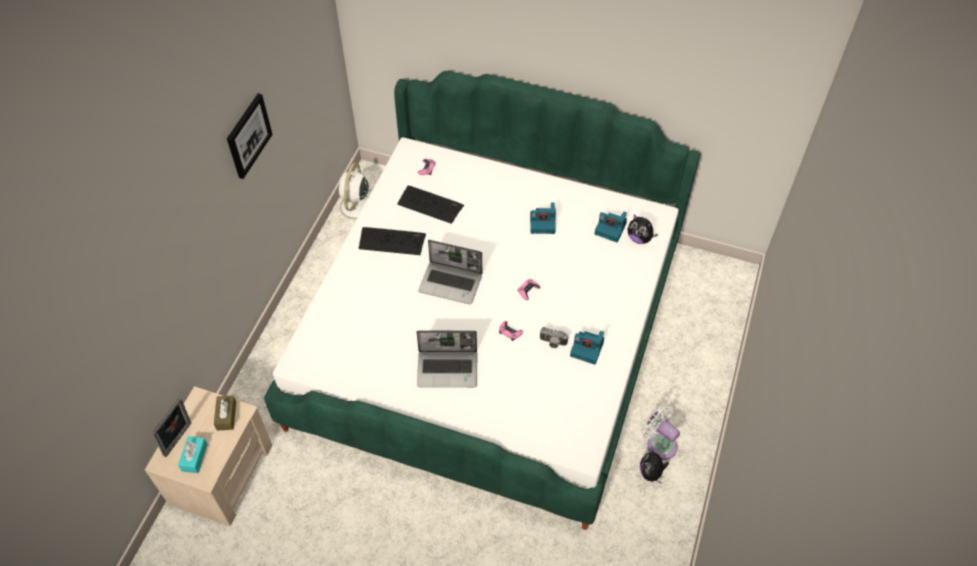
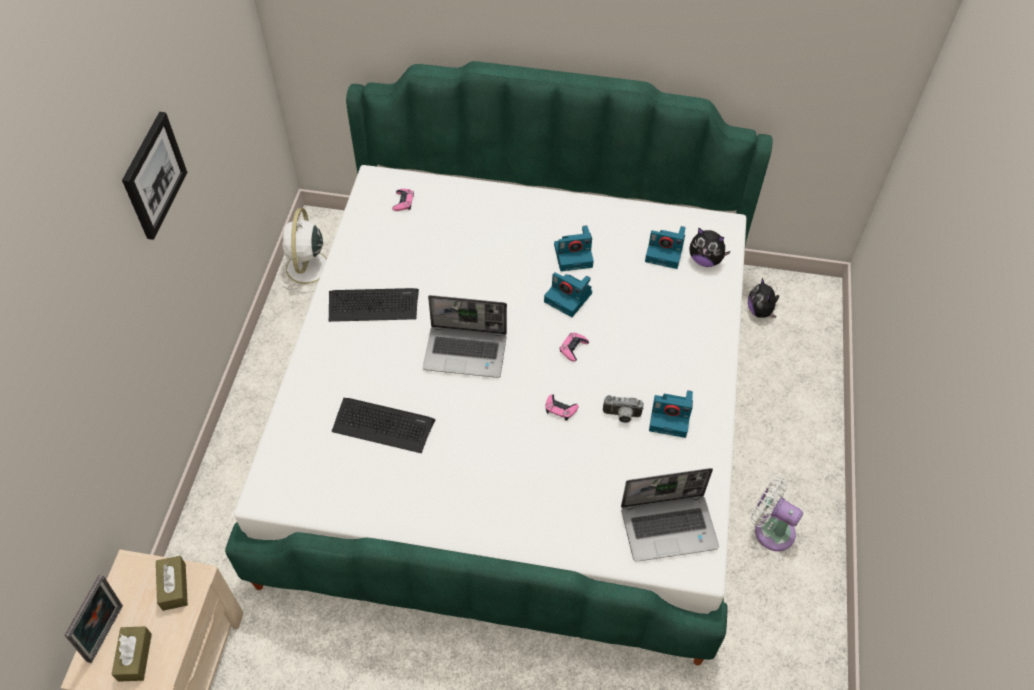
camera: 10 degrees left, 0 degrees up
(194, 457) = (135, 657): turquoise tissue box -> brown tissue box
(430, 204) = (417, 249): keyboard -> keyboard (383, 425)
(448, 369) = (485, 472): laptop -> laptop (669, 527)
(533, 253) = (569, 297): none -> camera
(651, 473) = (769, 571): plush toy -> plush toy (760, 311)

